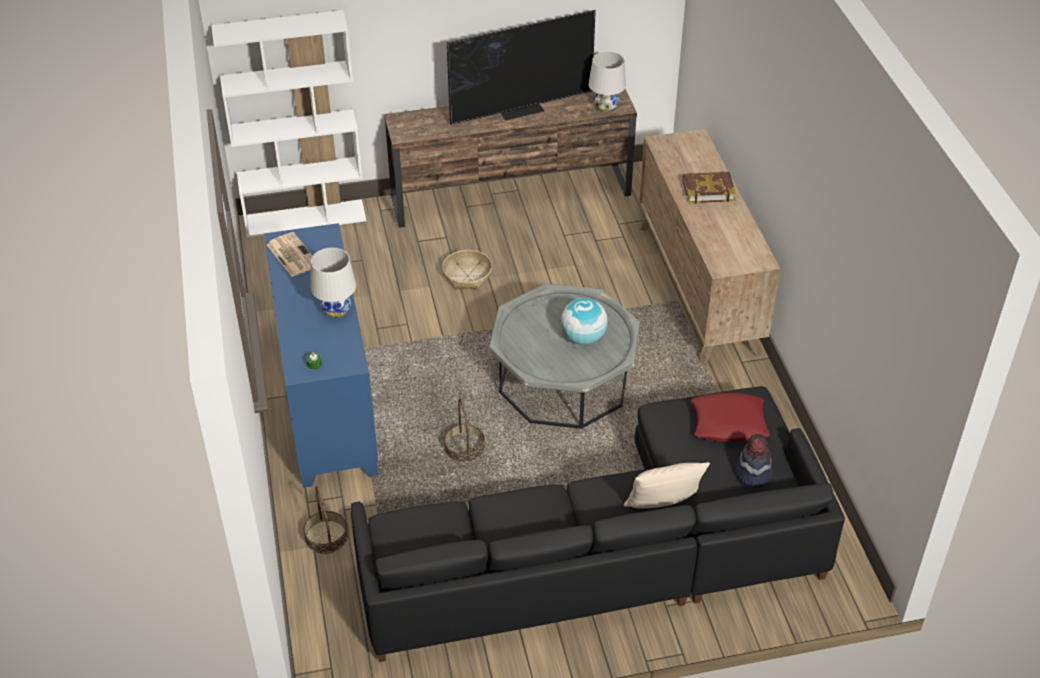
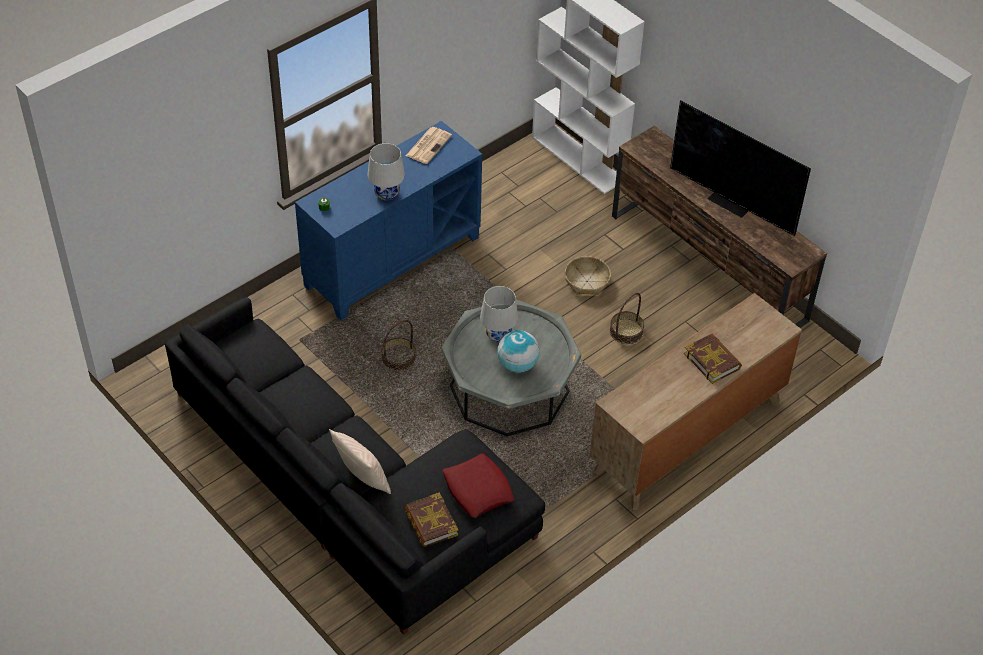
camera: 60 degrees right, 5 degrees up
(326, 536) = (268, 318): basket -> basket (626, 331)
(605, 106) = (782, 254): white table lamp -> white table lamp (498, 334)
(752, 473) = (430, 523): hat -> book

